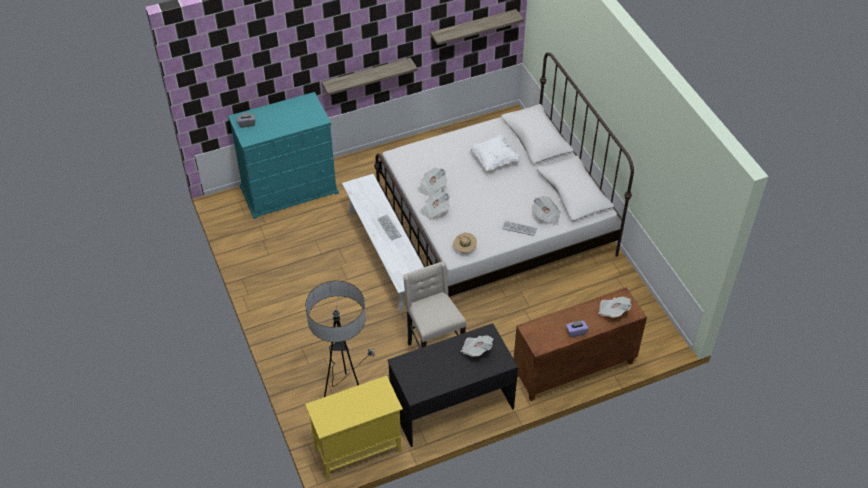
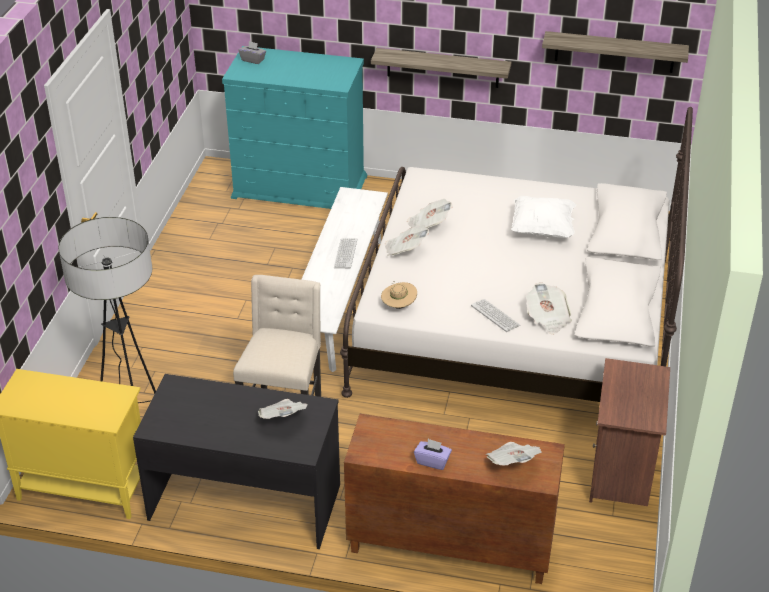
camera: 35 degrees right, 10 degrees down
(620, 283) = (622, 475): none -> brown nightstand

